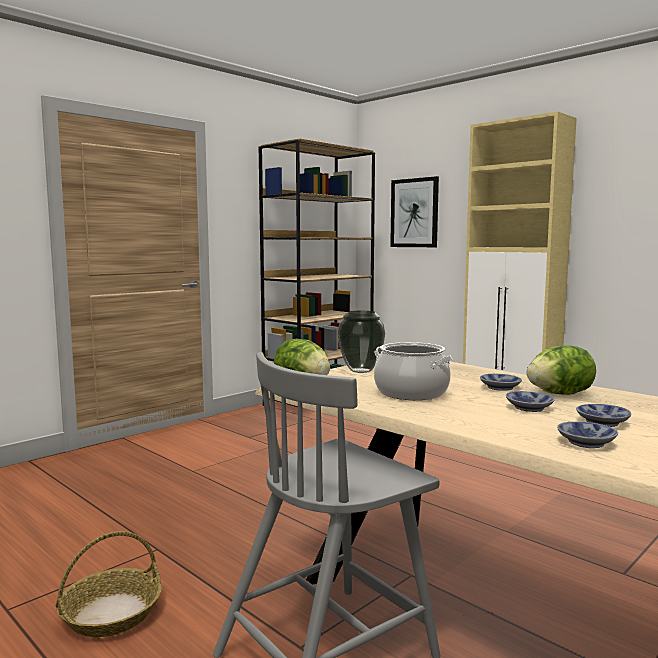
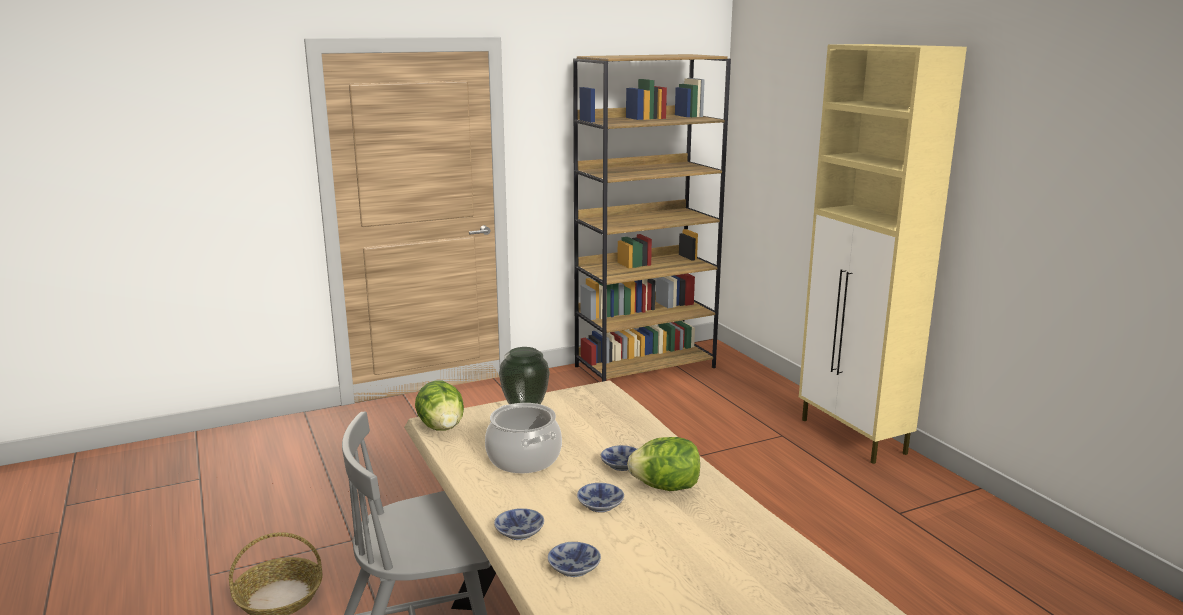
camera: 20 degrees right, 10 degrees up
(414, 213) = (785, 138): picture -> none
(603, 422) = (638, 541): bowl -> bowl (521, 531)

